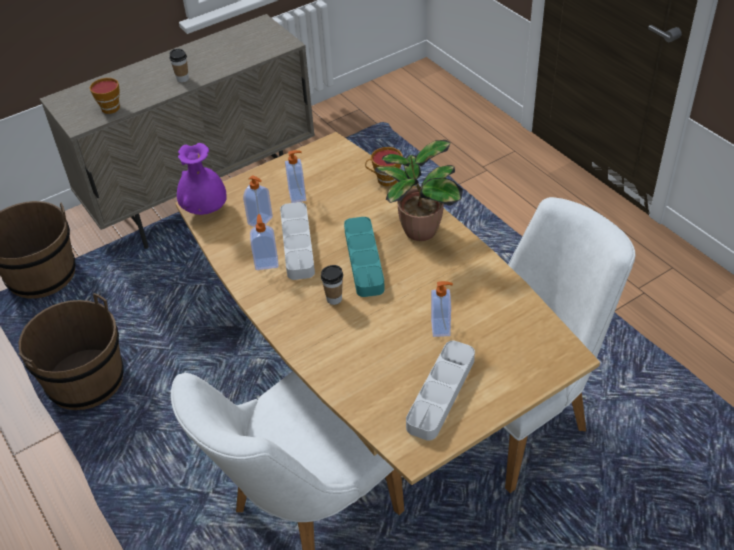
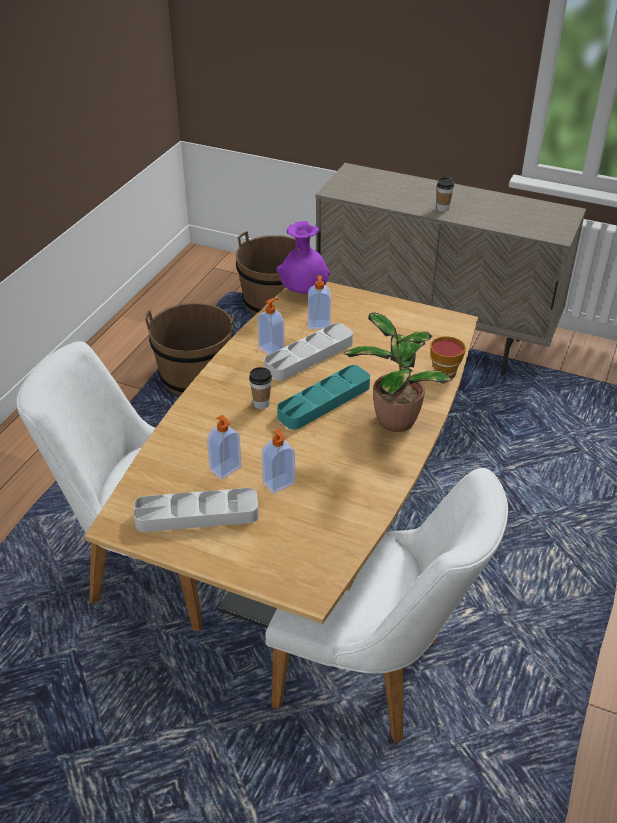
camera: 55 degrees right, 5 degrees down
(109, 107) = (369, 193): cup -> none
(298, 195) = (370, 331): soap dispenser -> soap dispenser (226, 469)

